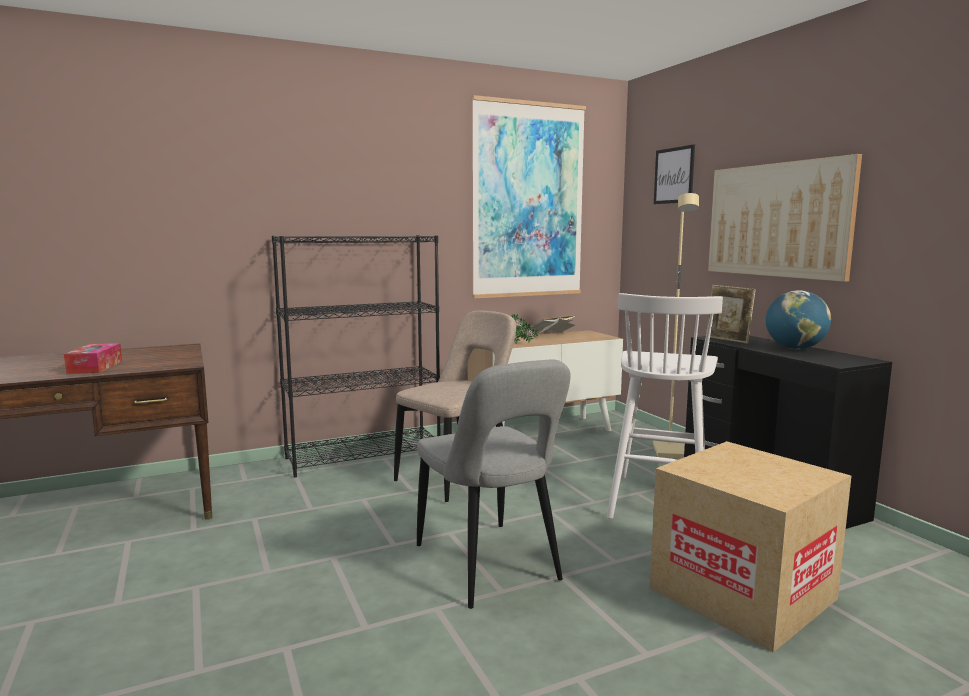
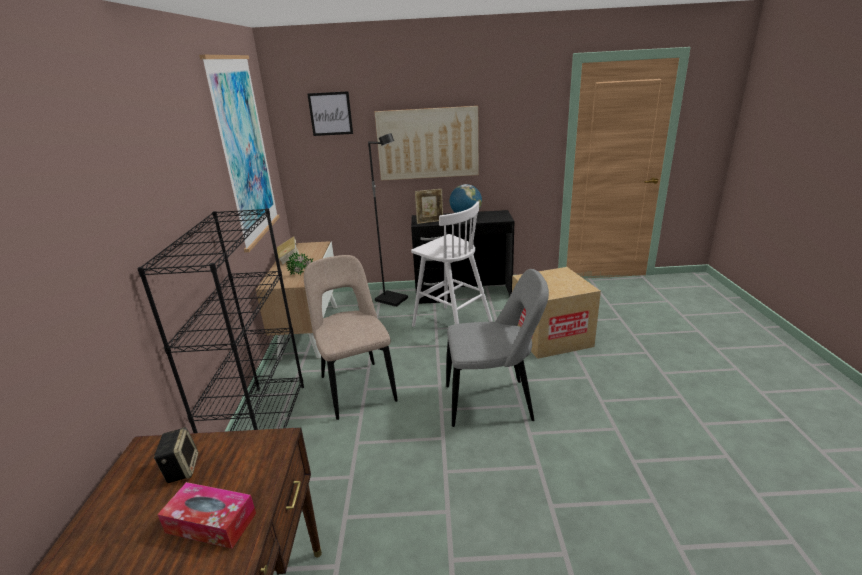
camera: 65 degrees left, 15 degrees up
(158, 354) = (181, 468): none -> speaker
(672, 452) = (392, 300): beige floor lamp -> black floor lamp

